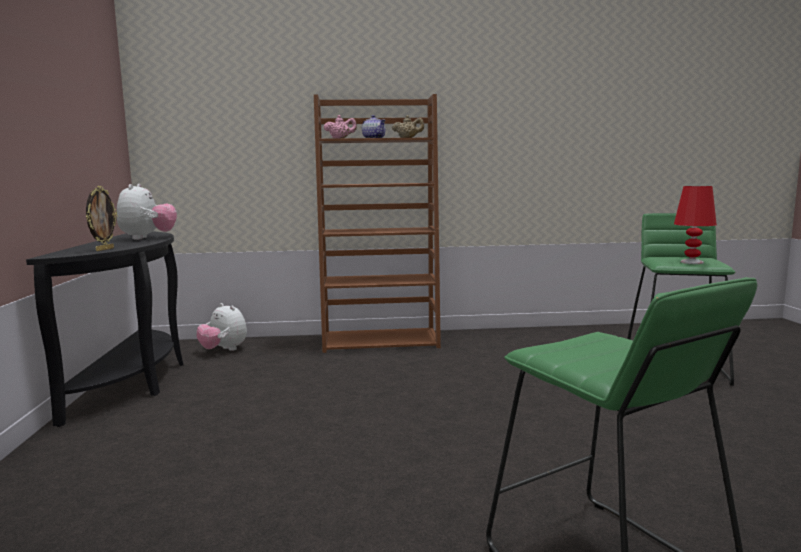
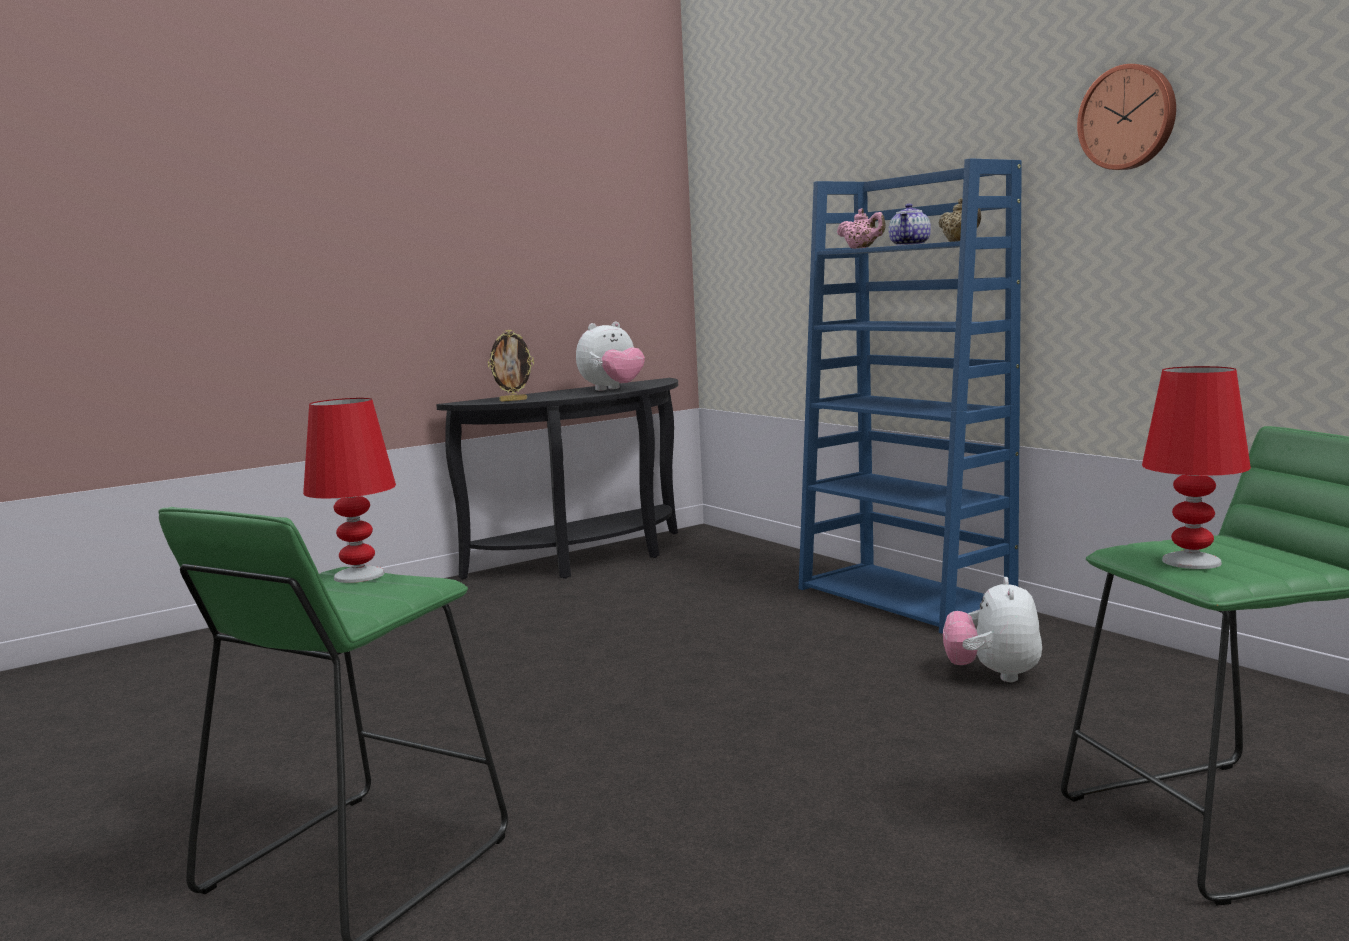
camera: 60 degrees right, 0 degrees up
(223, 350) = (726, 554): plush toy -> plush toy (993, 675)
(381, 341) = (906, 598): brown bookcase -> blue bookcase
(487, 86) = (1128, 117): none -> wall clock
(563, 346) = (358, 575): none -> red table lamp

